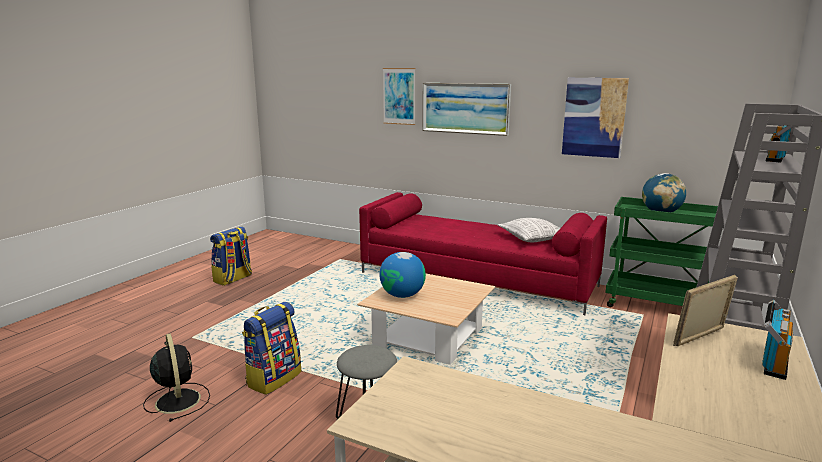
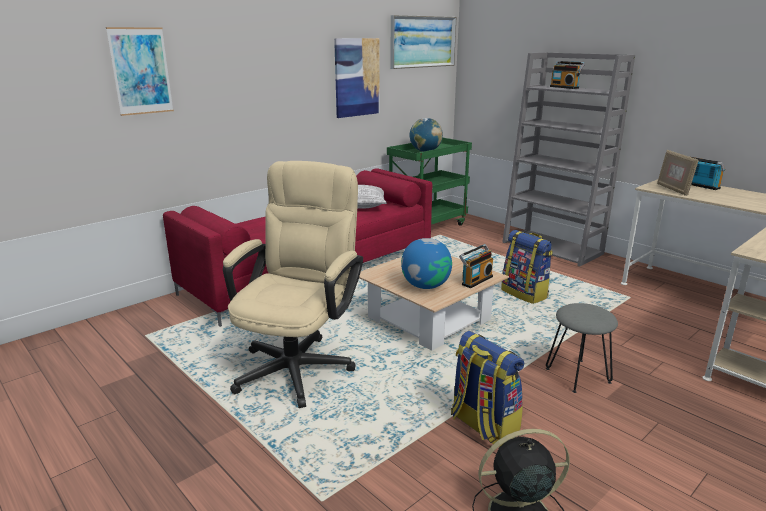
camera: 70 degrees left, 5 degrees up
(233, 279) = (101, 446): backpack -> backpack (525, 294)
(329, 304) = (299, 363): none -> beige office chair
(432, 312) = (475, 280): none -> radio
(465, 108) = (237, 80): picture -> picture (423, 42)

